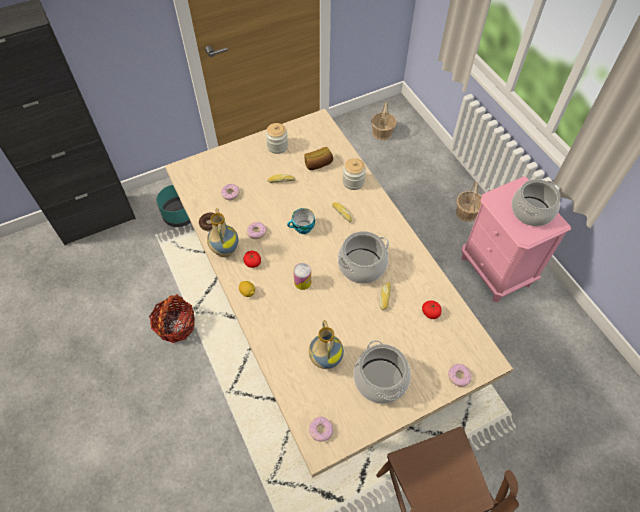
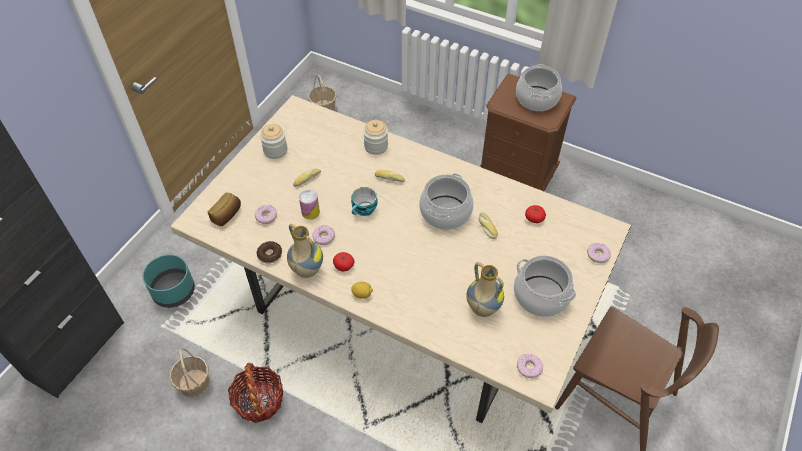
camera: 35 degrees left, 5 degrees down
(302, 282) = (405, 256): can -> can (310, 212)
(318, 164) = (330, 147): bread -> bread (227, 215)
(466, 213) = (455, 142): basket -> basket (194, 384)
(495, 271) = (516, 178): pink nightstand -> brown nightstand

